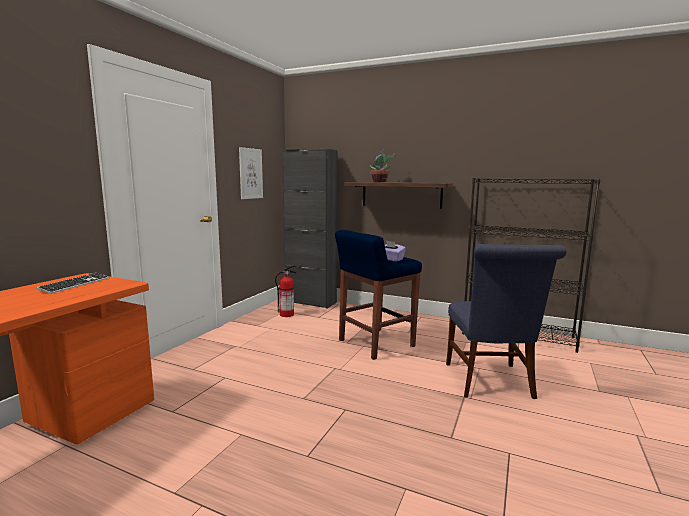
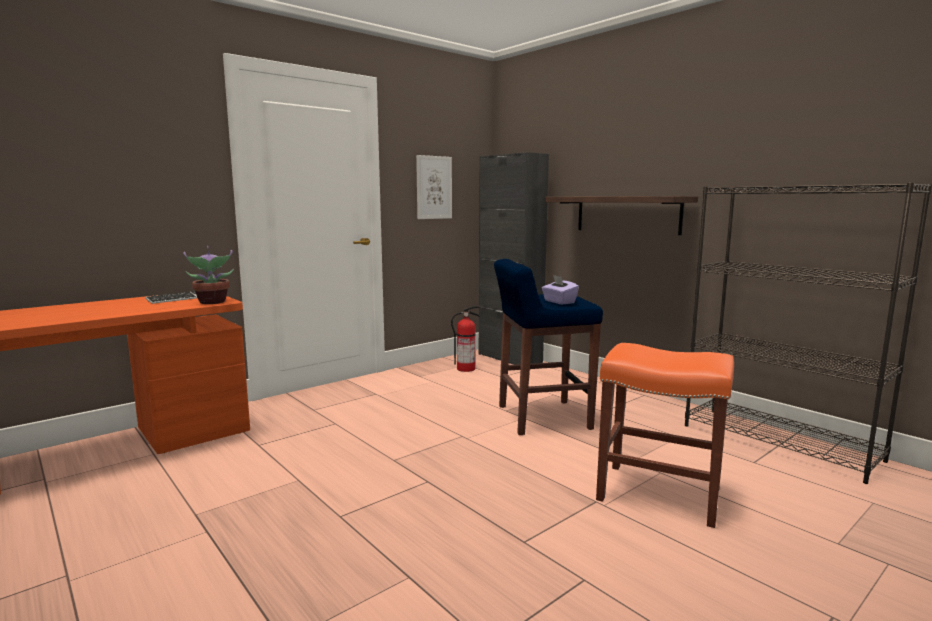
camera: 25 degrees right, 0 degrees up
(380, 182) = (591, 196): potted plant -> potted plant (212, 302)
(491, 383) = (657, 493): blue chair -> orange stool

